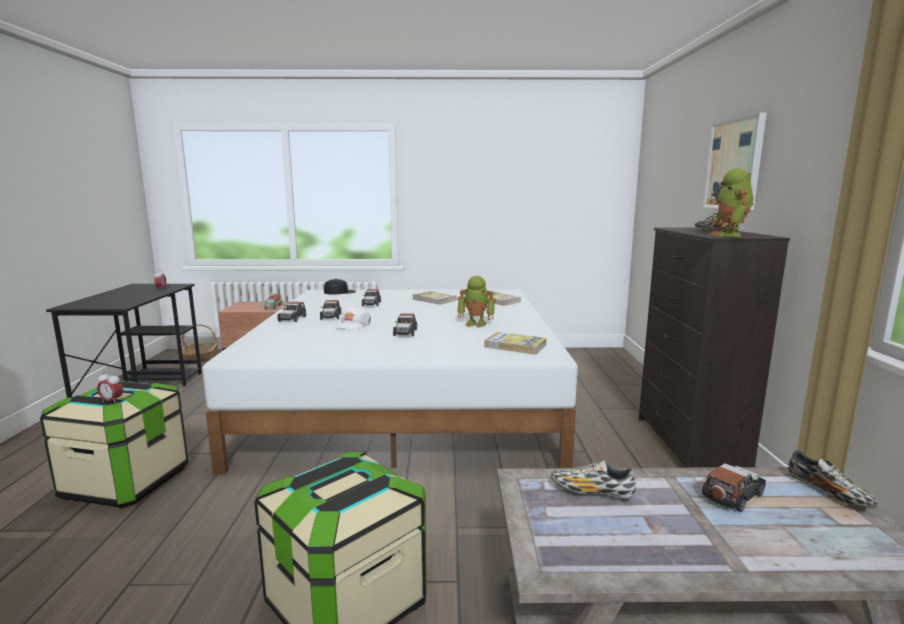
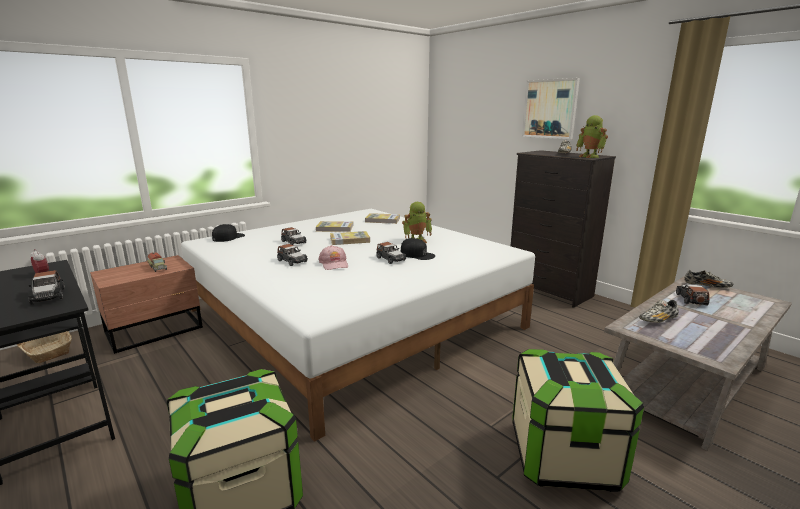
camera: 40 degrees left, 5 degrees up
(112, 401) = (258, 405): alarm clock -> none
(292, 319) = (261, 271): toy car -> toy car (48, 296)
(352, 325) = (334, 264): white cap -> pink cap
(439, 334) = (417, 254): none -> black cap
(515, 346) = (481, 250): book -> book (349, 240)

